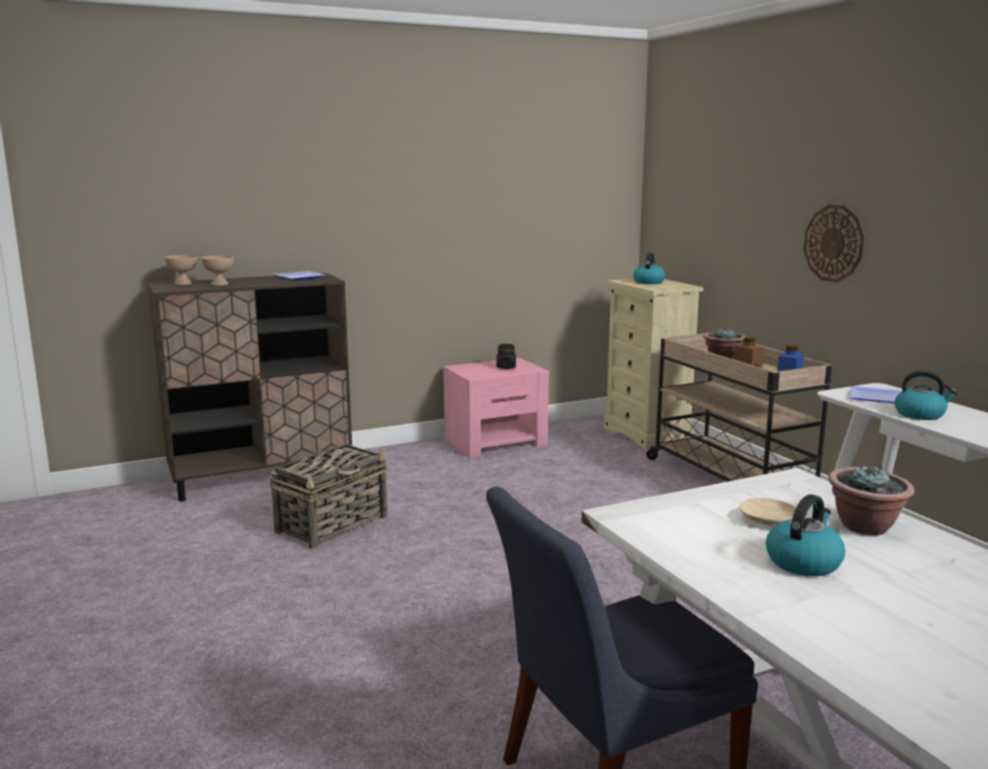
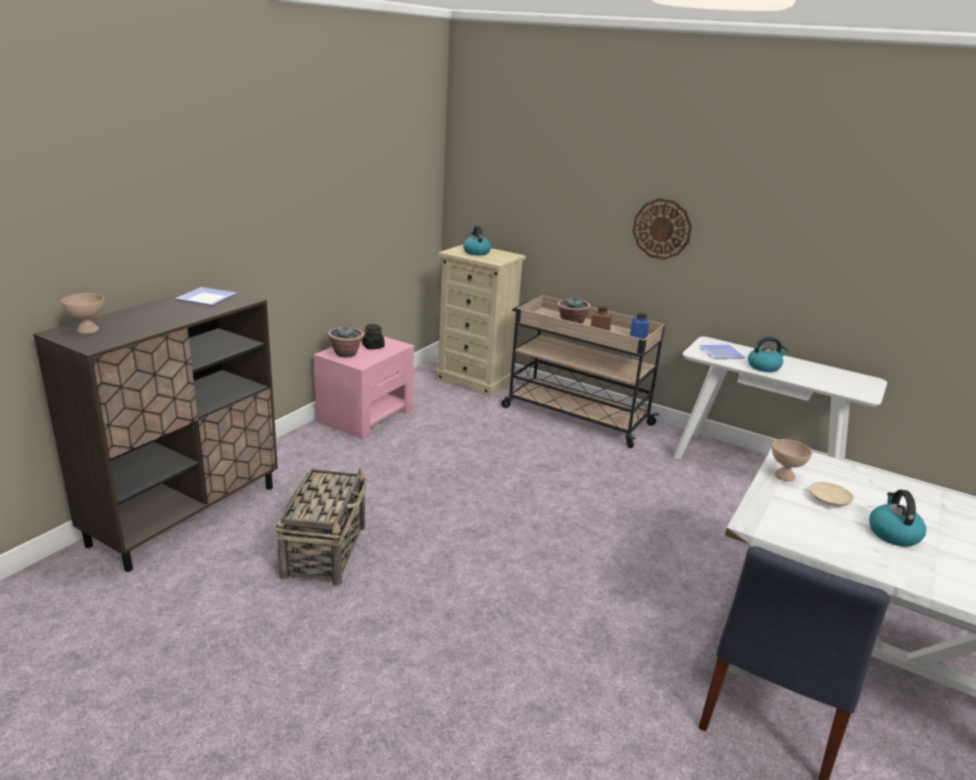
camera: 35 degrees left, 10 degrees up
(220, 284) = (138, 325): beige bowl -> beige bowl (784, 475)
(865, 527) = (876, 489): potted plant -> potted plant (346, 354)

